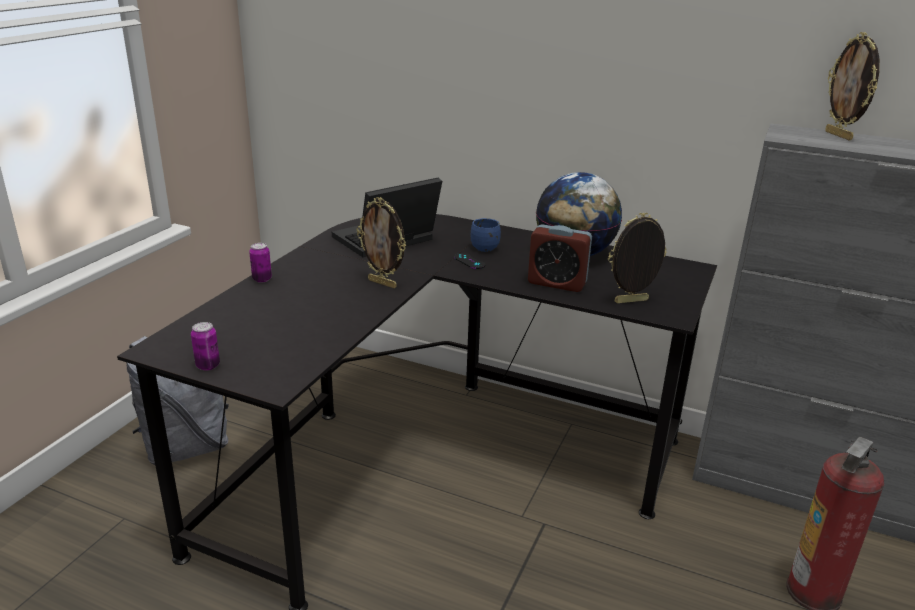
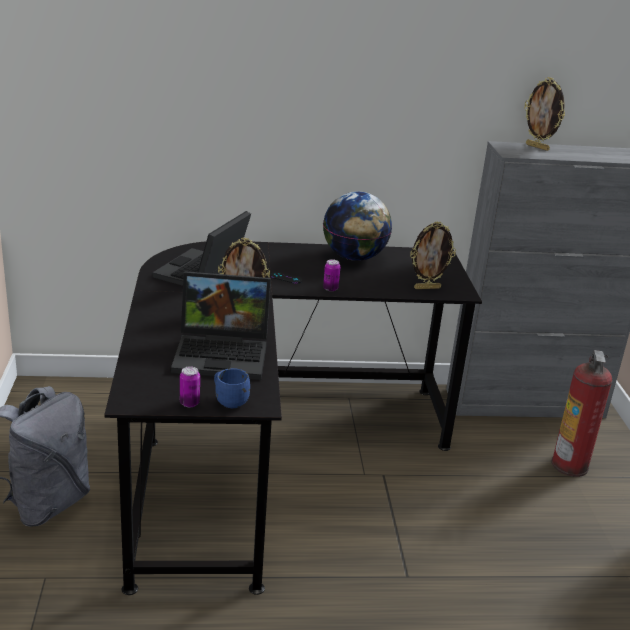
camera: 30 degrees left, 0 degrees up
(262, 279) = (141, 326): can -> can (330, 288)
(307, 324) = (224, 354): none -> laptop
(483, 246) = (282, 263): blue mug -> blue mug (228, 400)
(557, 283) = (365, 283): alarm clock -> none
(631, 302) = (427, 288): picture frame -> picture frame turned 150 degrees counterclockwise

